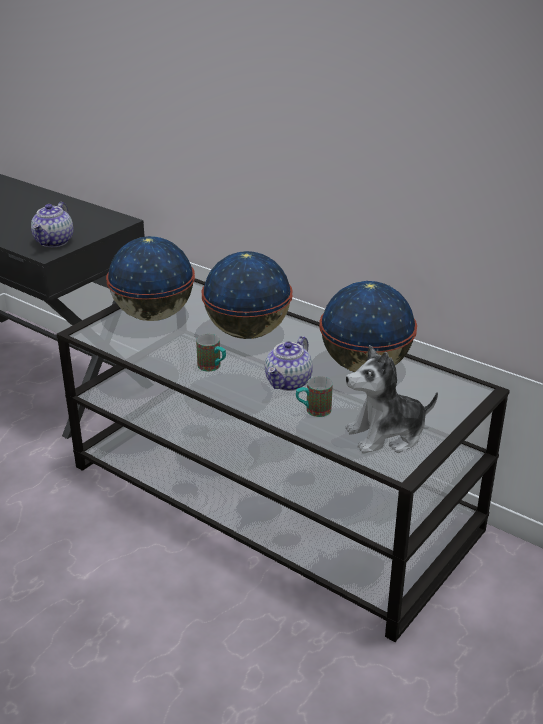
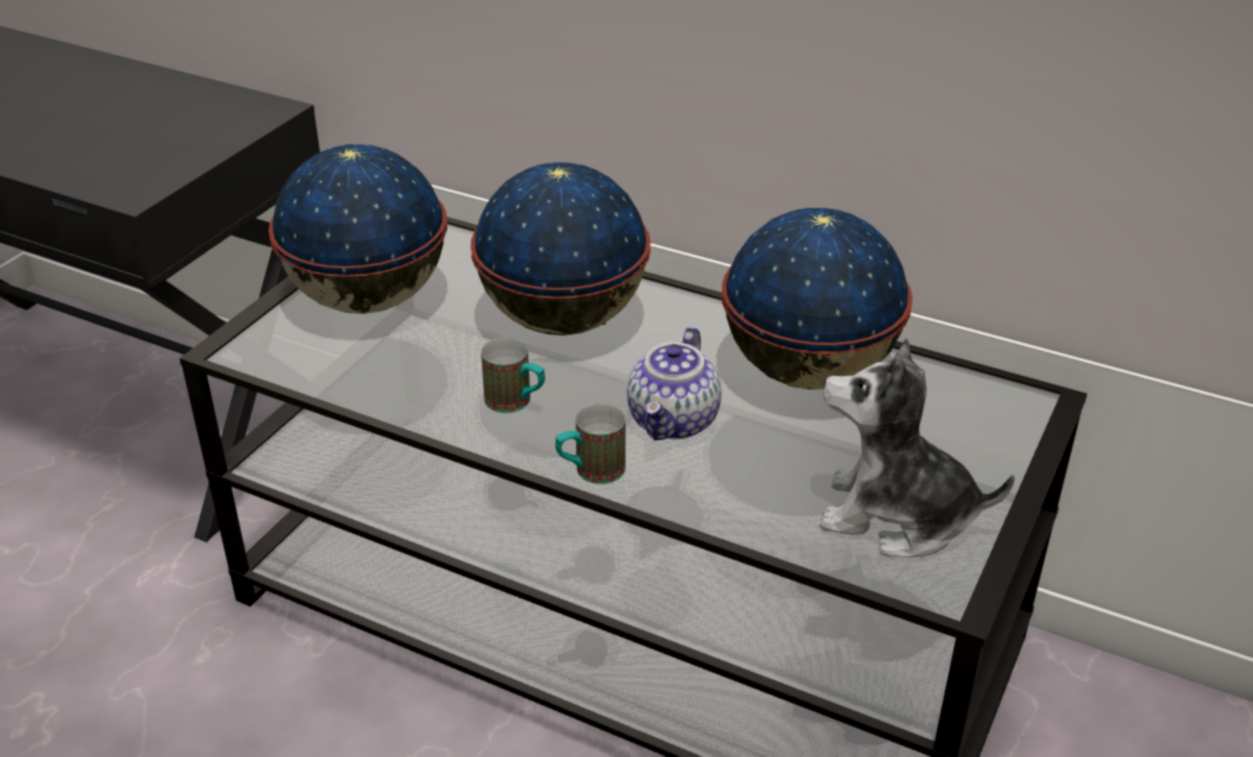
camera: 10 degrees left, 5 degrees up
(54, 242) = (145, 166): teapot -> none
(313, 411) = (740, 479): mug -> mug (590, 472)
(386, 435) = (896, 517): plush toy -> plush toy turned 45 degrees clockwise

